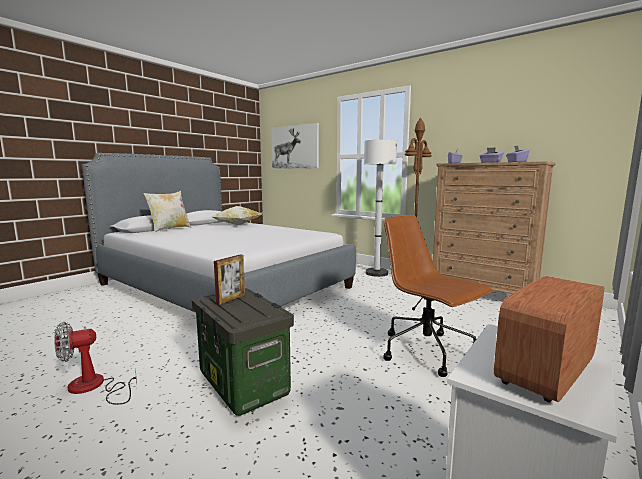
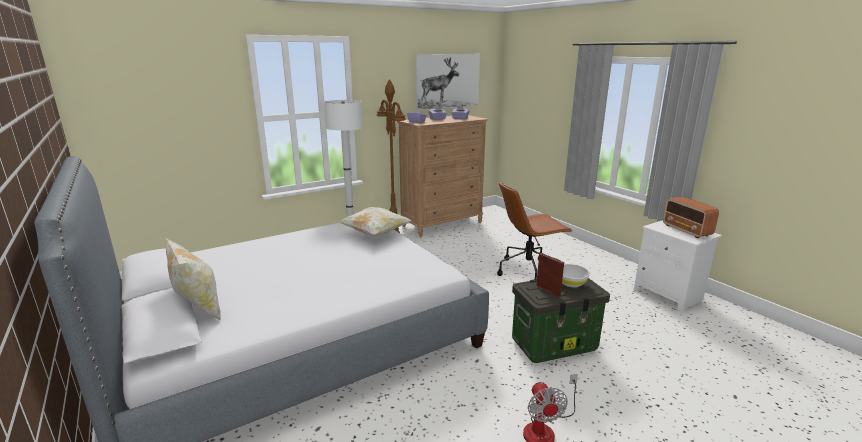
camera: 70 degrees left, 10 degrees up
(237, 225) = (231, 256): pillow -> pillow (375, 233)
(253, 308) = (571, 283): none -> white bowl
(294, 147) = (164, 107): picture -> picture (447, 81)

